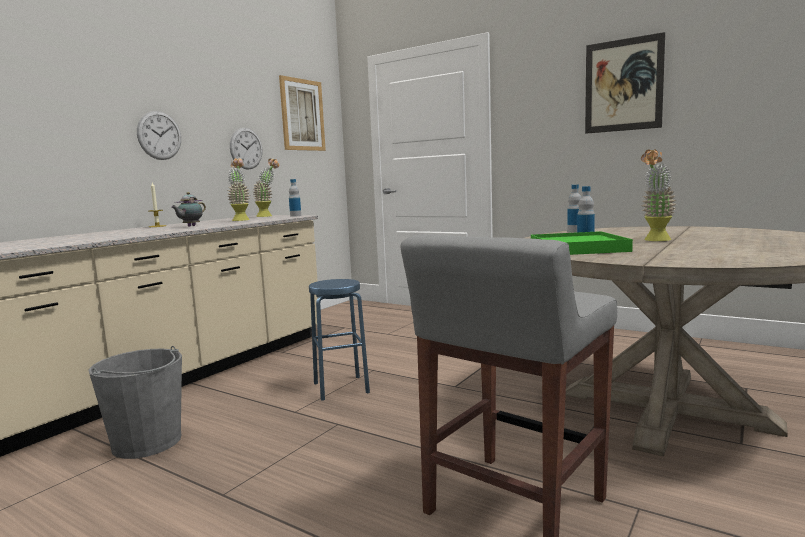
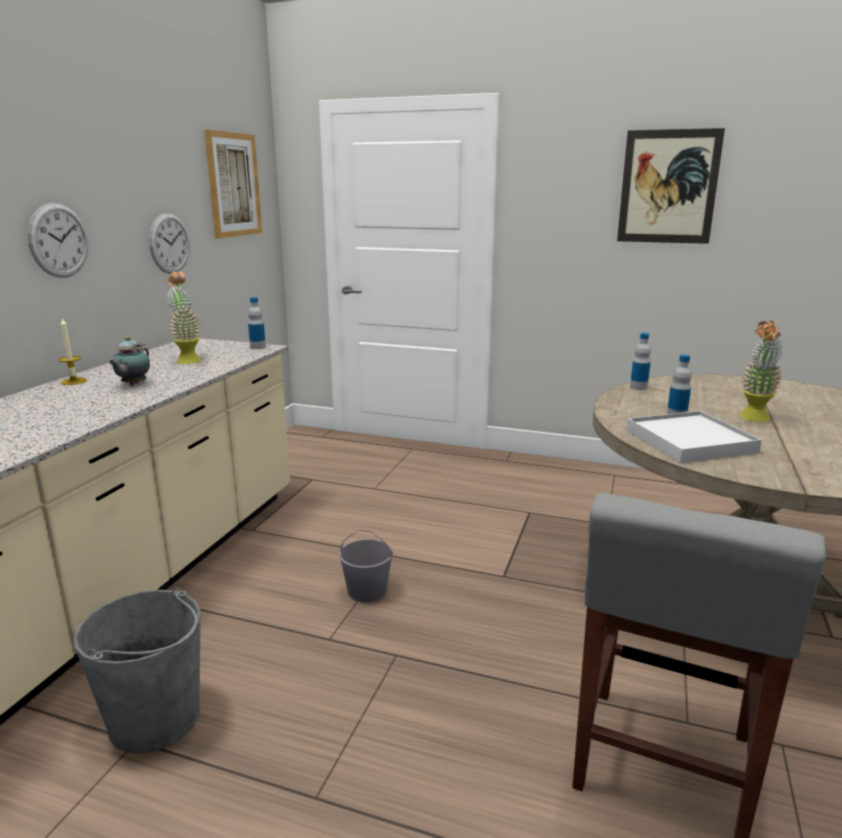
camera: 15 degrees left, 10 degrees up
(268, 216) = (213, 344): potted plant -> none
(341, 388) = (366, 591): blue stool -> grey bucket
(578, 248) = (690, 441): green tray -> white tray

